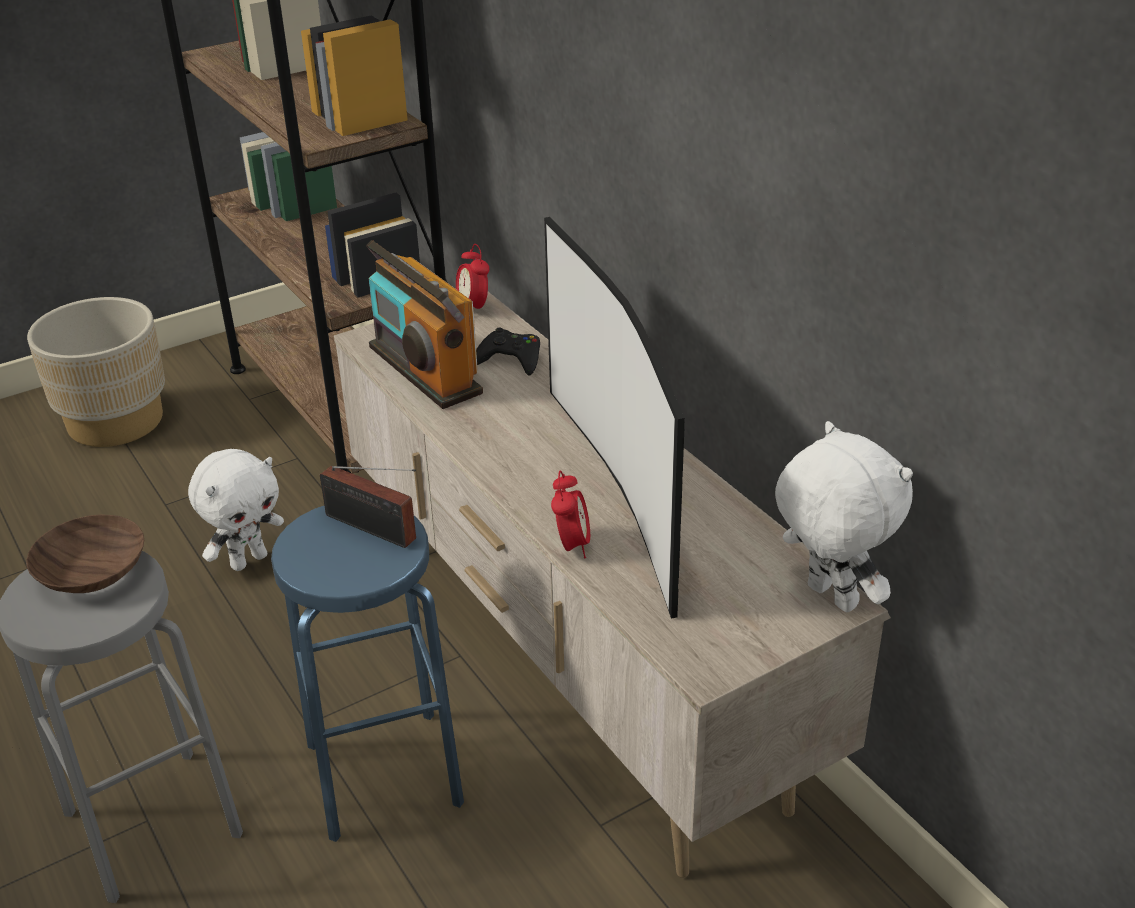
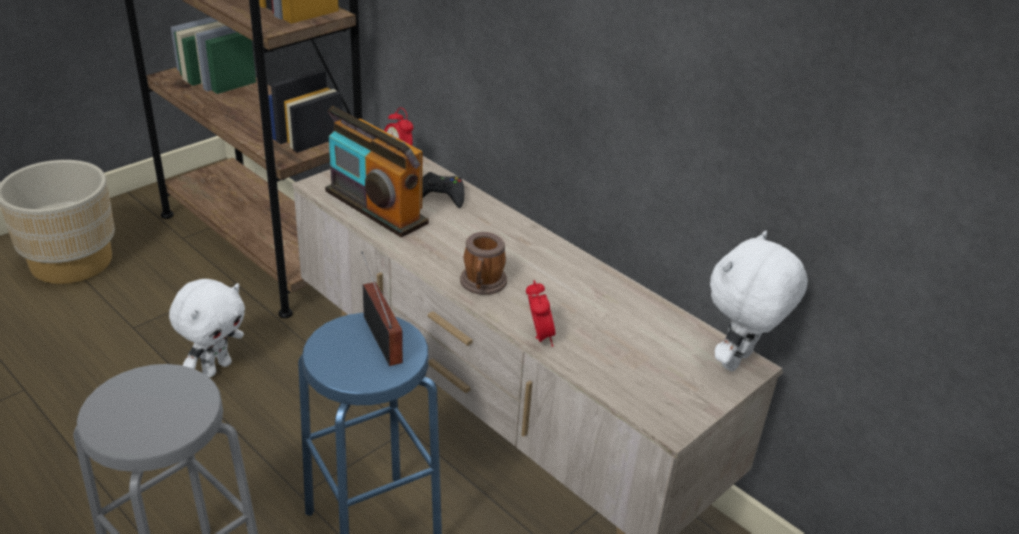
camera: 15 degrees left, 0 degrees up
(95, 572) = (156, 389): brown bowl -> none
(374, 530) = (382, 336): radio -> radio turned 135 degrees counterclockwise
(524, 474) = (482, 285): none -> mug
(621, 489) = (559, 291): television -> none
(828, 598) = (738, 362): white plush toy -> white plush toy turned 90 degrees counterclockwise

